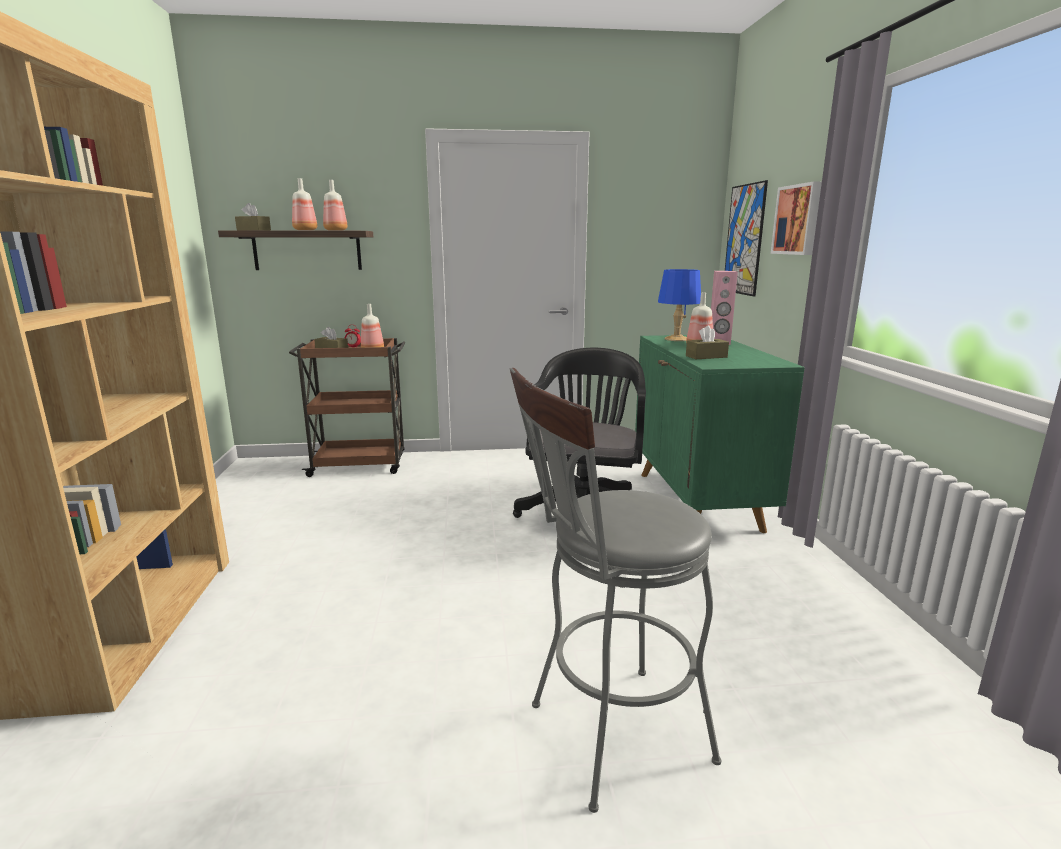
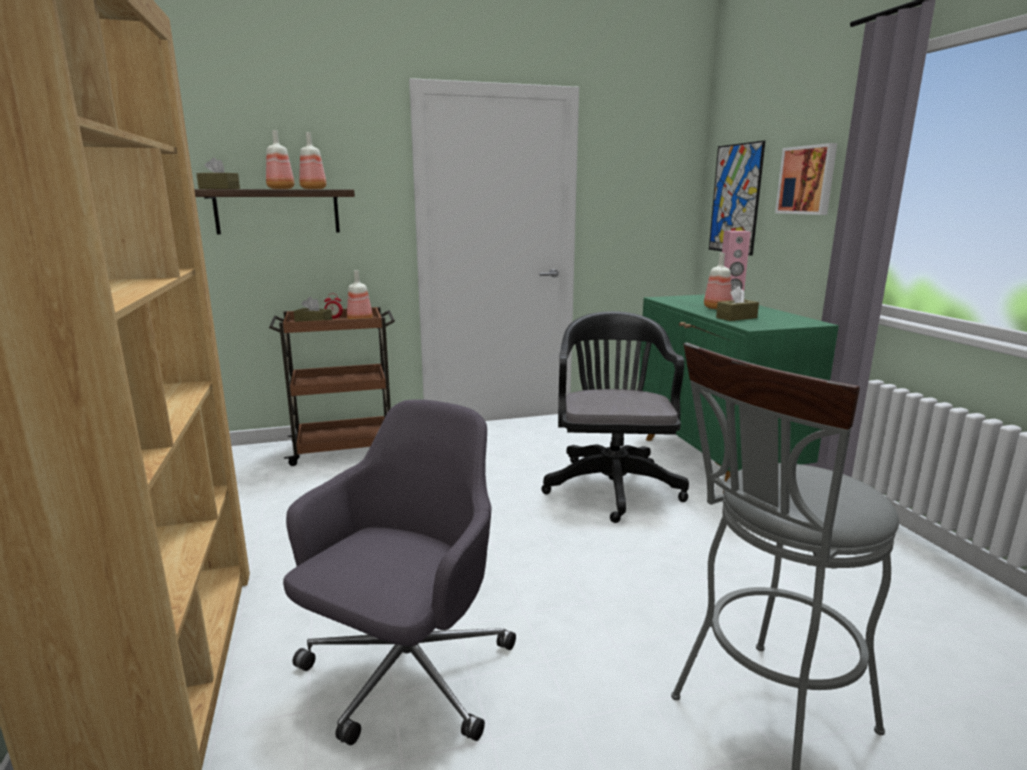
camera: 10 degrees left, 0 degrees up
(311, 657) = (405, 675): none -> grey office chair
(676, 339) = (683, 300): blue table lamp -> none

